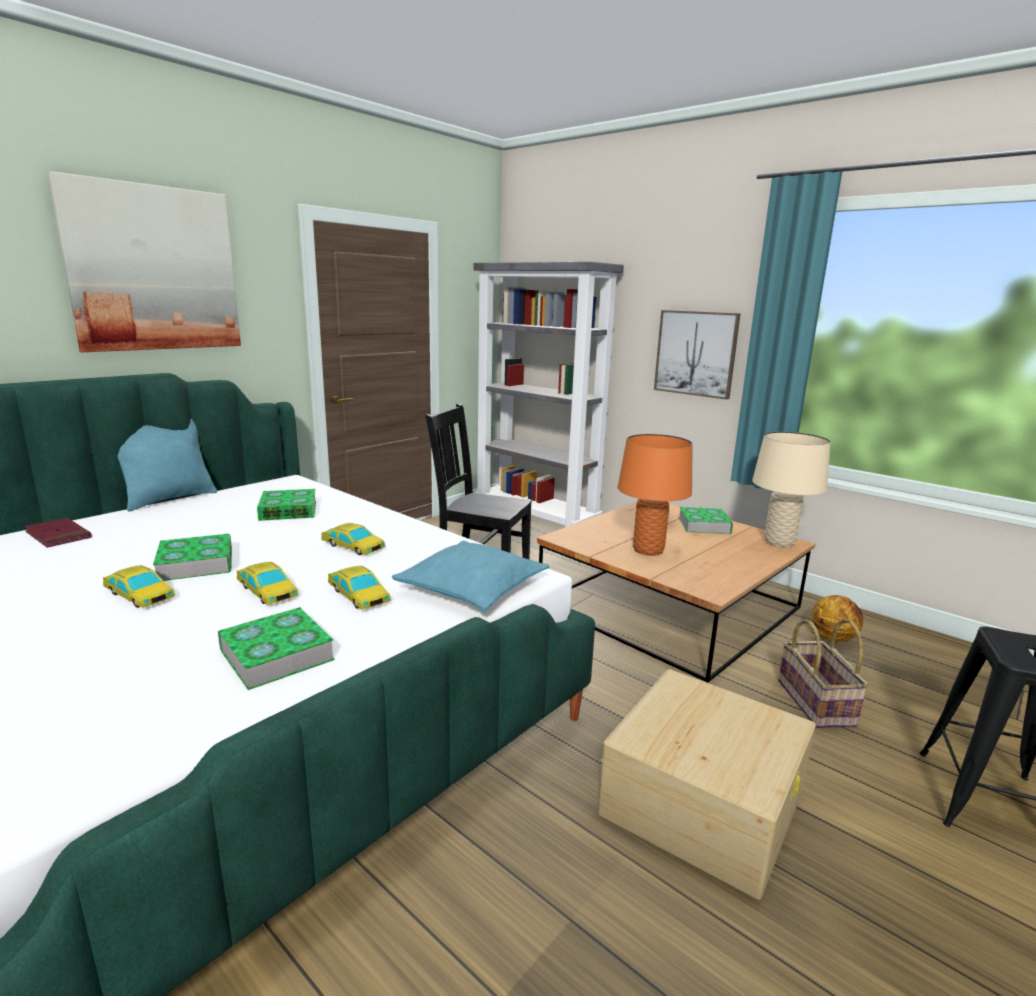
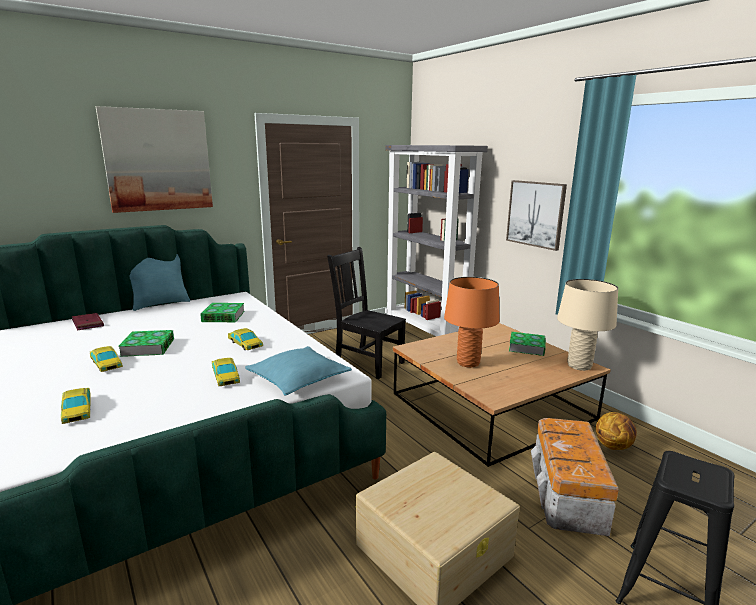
camera: 15 degrees right, 0 degrees up
(267, 590) = (175, 368): toy car -> toy car (77, 410)
(276, 654) = (154, 408): book -> none
(817, 703) = (567, 494): basket -> storage box

